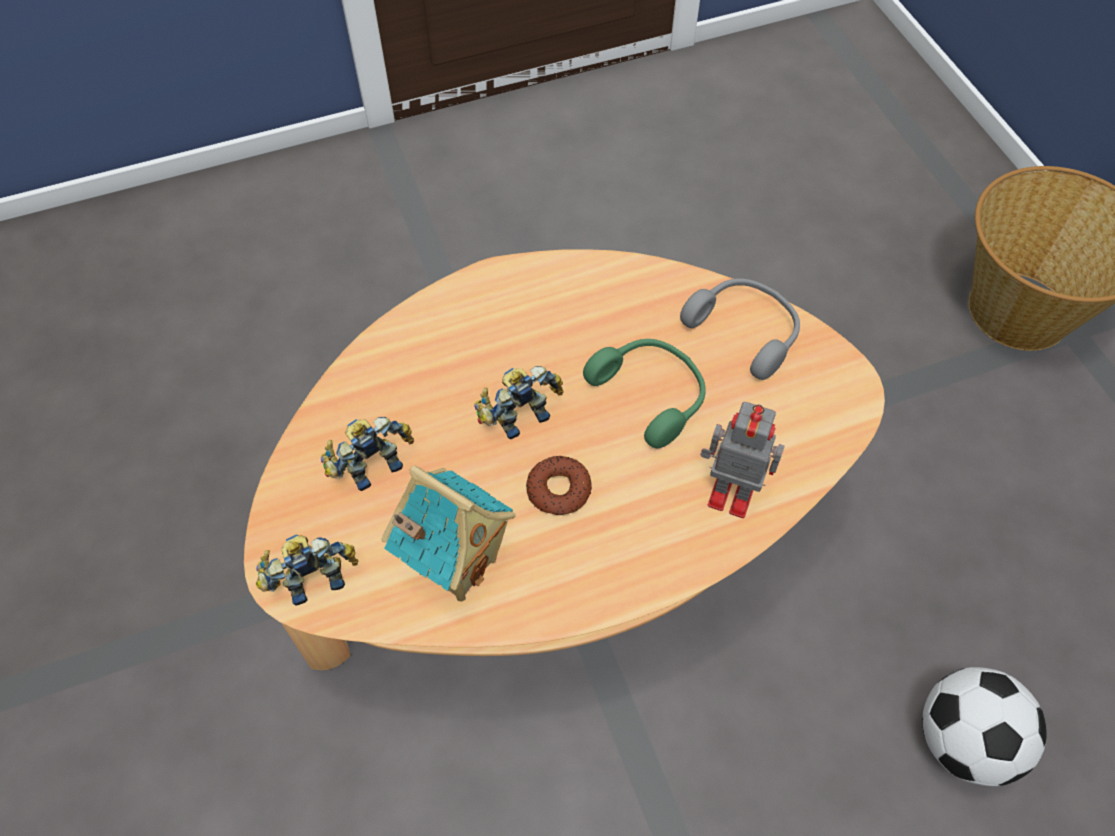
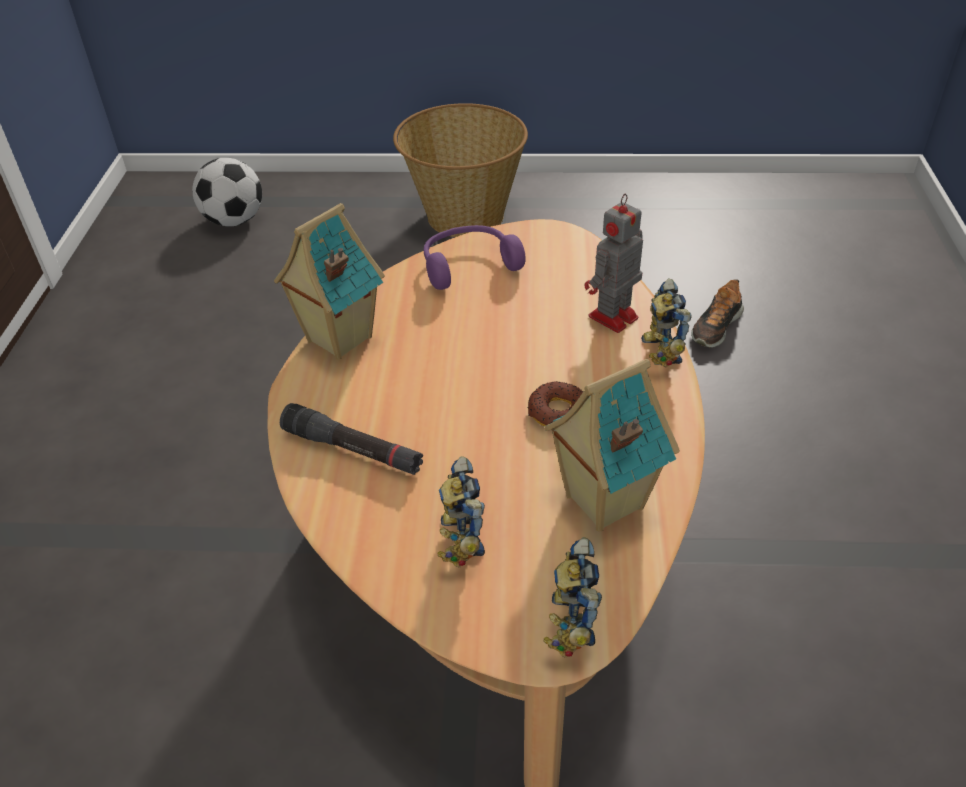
camera: 65 degrees left, 15 degrees down
(440, 348) = (353, 450): none -> black flashlight
(519, 415) = (465, 415): toy robot -> toy robot (657, 351)
(572, 275) = (337, 339): none -> toy house
(651, 394) = (495, 331): green headphones -> none
(745, 331) = (468, 265): grey headphones -> purple headphones
(963, 740) = (775, 366): football -> football (234, 221)
(994, 650) = (715, 327): none -> shoe

